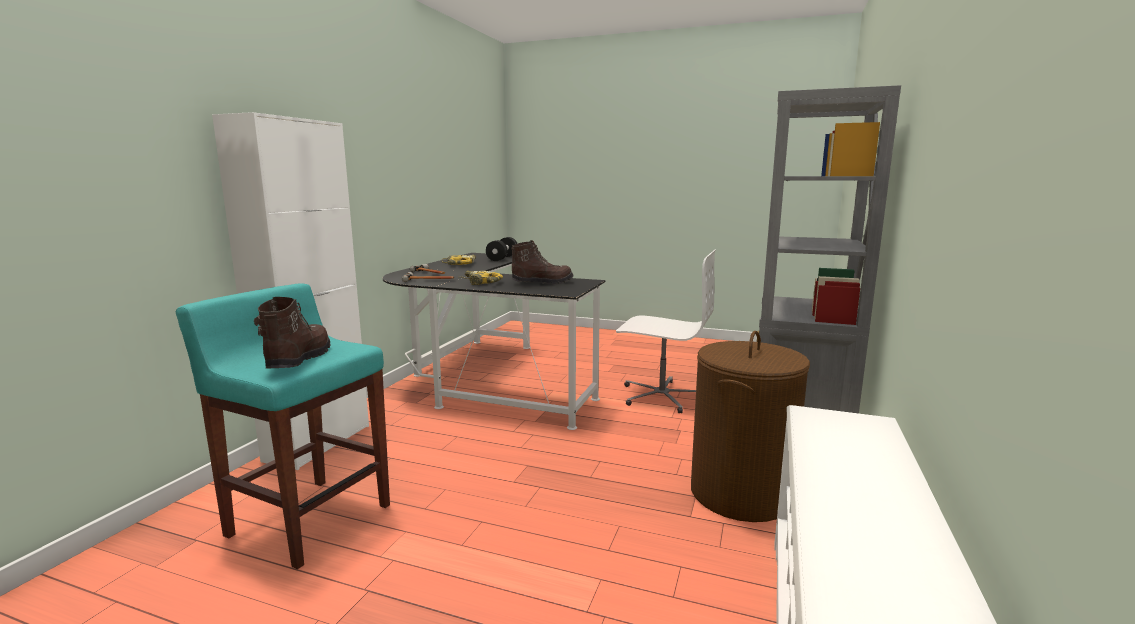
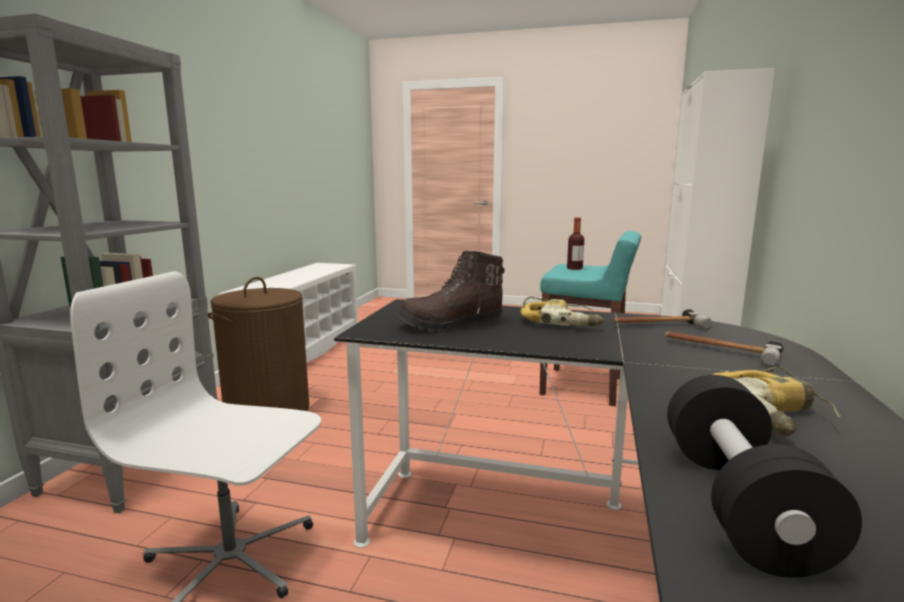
camera: 175 degrees right, 0 degrees up
(298, 359) = (574, 268): brown boot -> bottle

